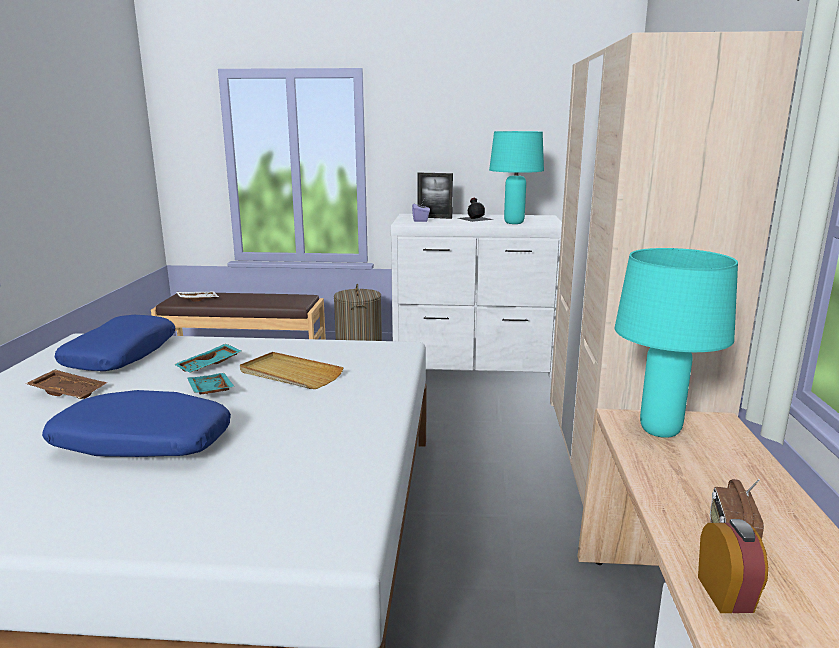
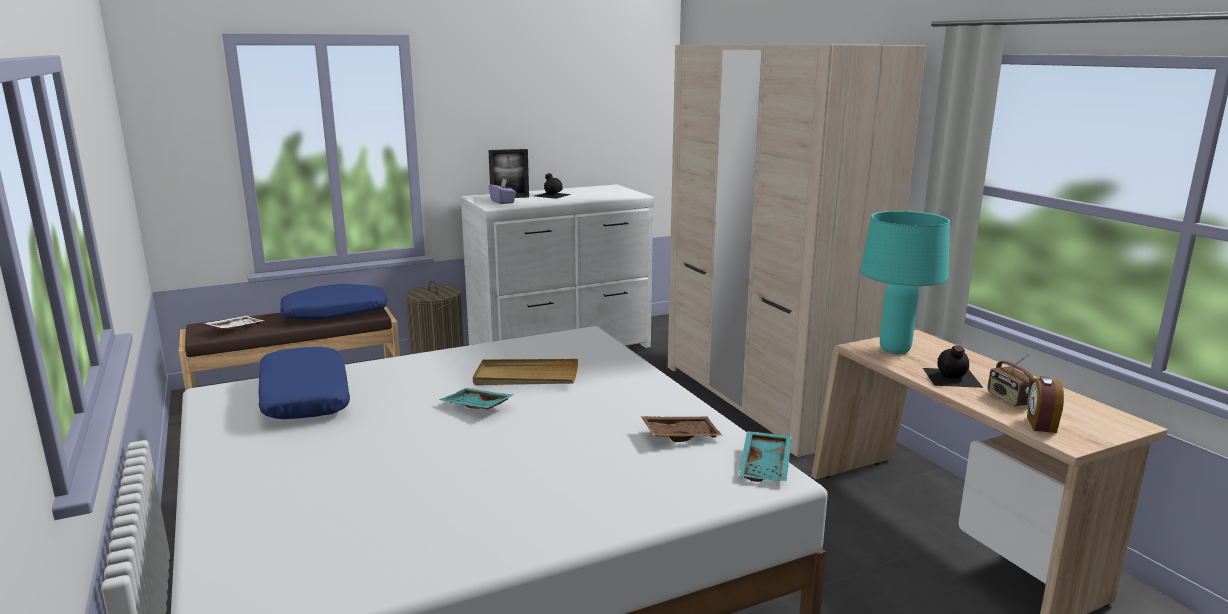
camera: 30 degrees left, 0 degrees up
(69, 391) = (321, 442): brown tray -> brown tray (680, 435)
(141, 443) = (495, 462): blue pillow -> blue pillow (335, 314)
(209, 366) = (430, 386): turquoise tray -> turquoise tray (766, 466)
(513, 223) = (598, 196): turquoise table lamp -> none
(686, 484) = (951, 377): none -> black bottle
(726, 594) = (1040, 424): alarm clock -> alarm clock turned 135 degrees counterclockwise

